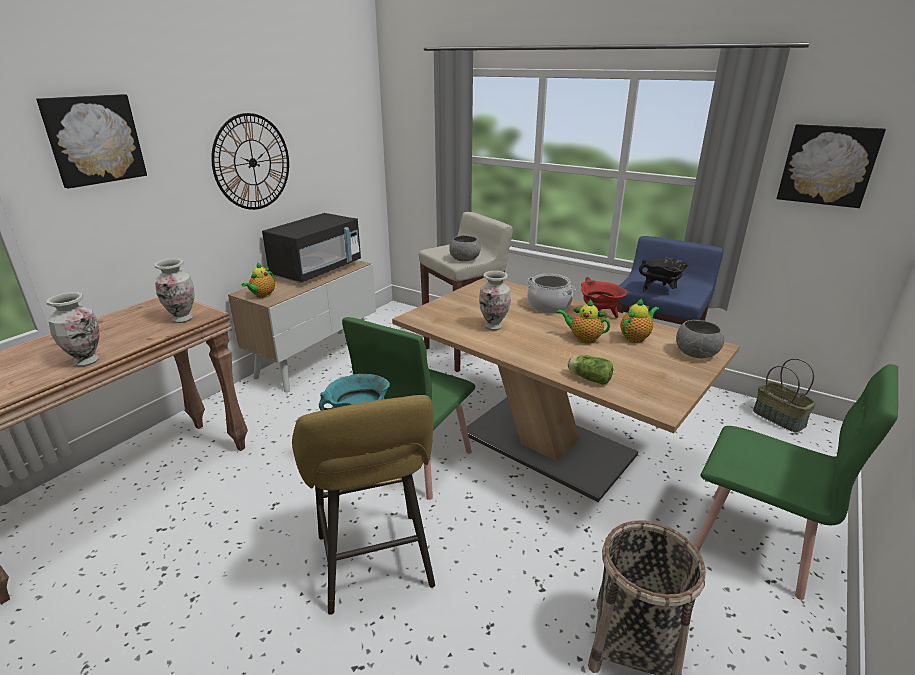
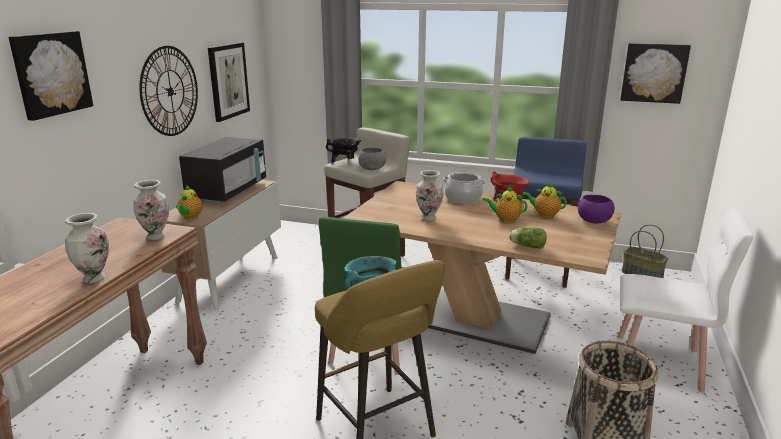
camera: 15 degrees left, 5 degrees down
(331, 153) = (228, 81): none -> picture
(636, 338) = (544, 215): teapot -> teapot turned 105 degrees counterclockwise
(660, 290) = (546, 178): black cooking pot -> black cooking pot (345, 162)
(696, 354) = (594, 221): grey bowl -> purple bowl
(755, 544) = (659, 362): green chair -> white chair

